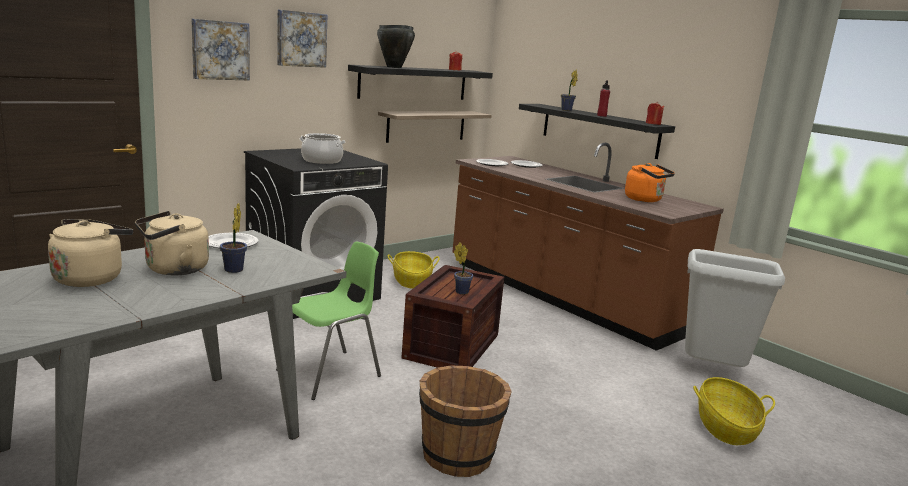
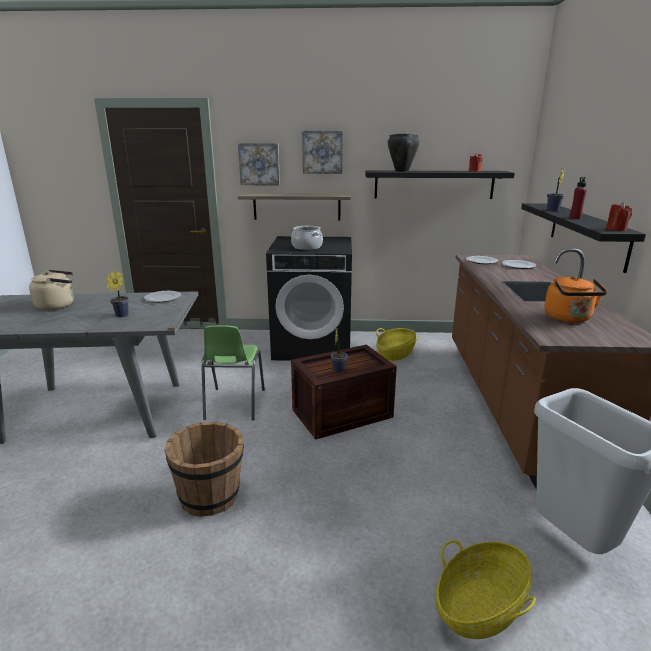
camera: 45 degrees right, 5 degrees up
(173, 270) = (98, 309): beige kettle -> none
(330, 374) = (234, 404): green chair -> green chair turned 90 degrees clockwise
(426, 126) = (448, 222): shelf -> shelf (296, 206)

